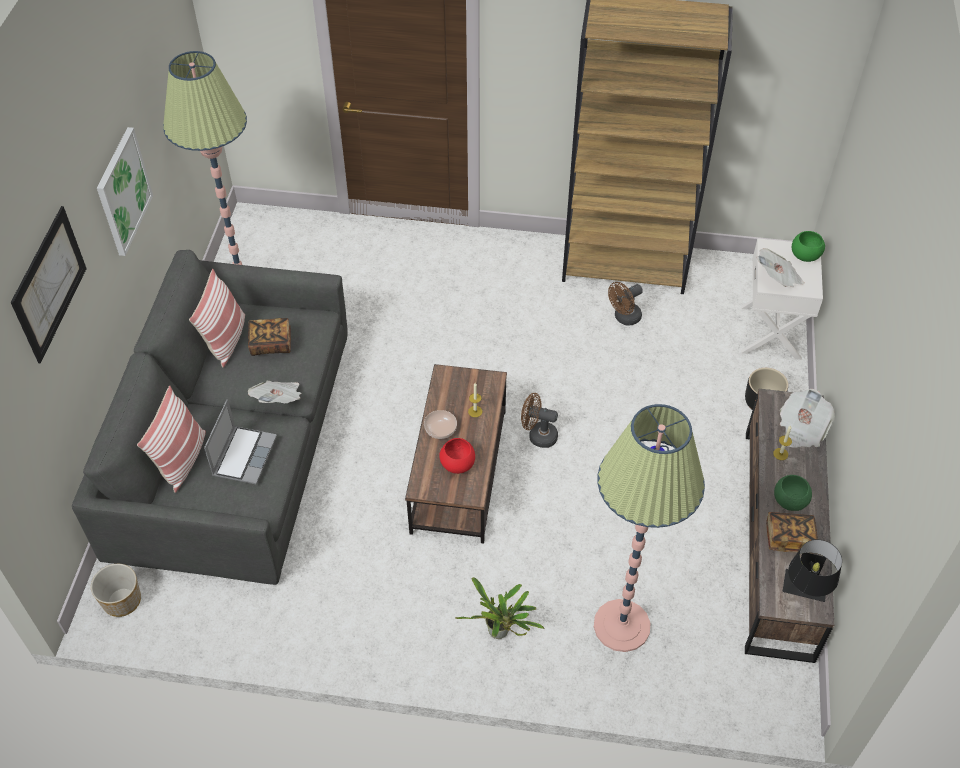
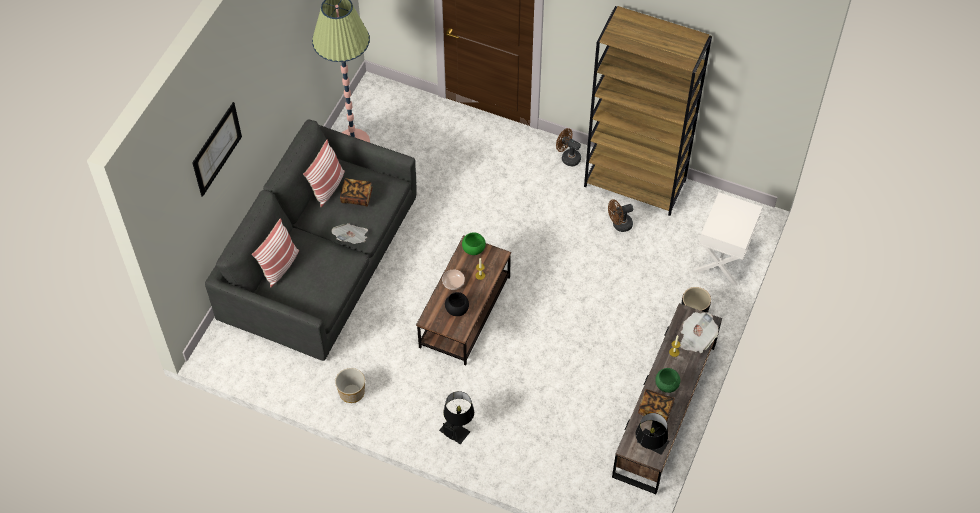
camera: 15 degrees right, 5 degrees up
(121, 601) = (224, 348): planter -> planter (351, 392)
(123, 191) = (275, 84): picture -> none
(244, 455) = (319, 272): laptop -> none
(458, 463) = (457, 309): red bowl -> black bowl
(500, 633) = (458, 426): potted plant -> black table lamp
(538, 435) = (527, 299): brown fan -> brown fan (568, 157)
(621, 625) = (538, 440): floor lamp -> none
(778, 278) = (720, 226): newspaper -> none
(805, 256) = (747, 213): green bowl -> green bowl (473, 249)

